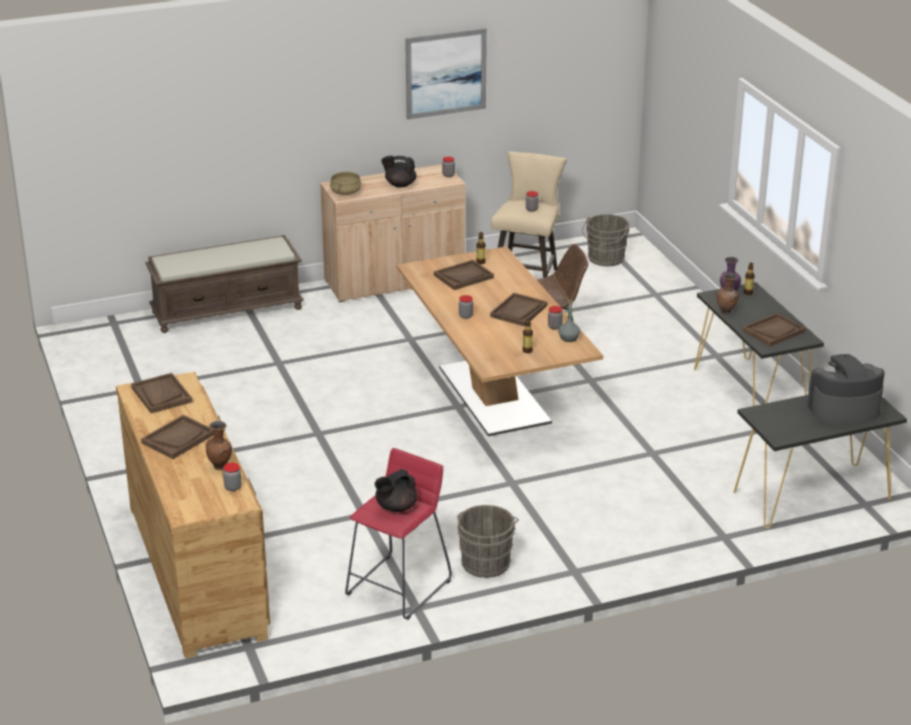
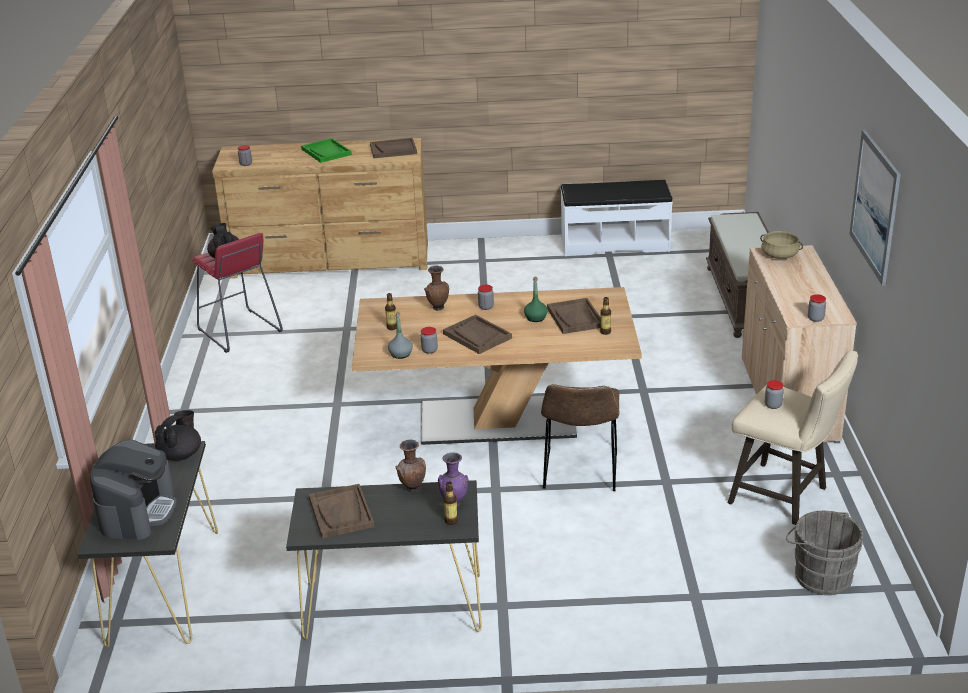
camera: 110 degrees right, 0 degrees up
(110, 388) = (614, 243): none -> white bench
(178, 438) = (326, 152): brown tray -> green tray
(220, 467) = (275, 162): brown vase -> brown vase (438, 308)
(400, 185) = (792, 286): black teapot -> black teapot (181, 455)
(473, 292) = (536, 318): none -> green bottle
(486, 561) = (235, 372): grey bucket -> none

